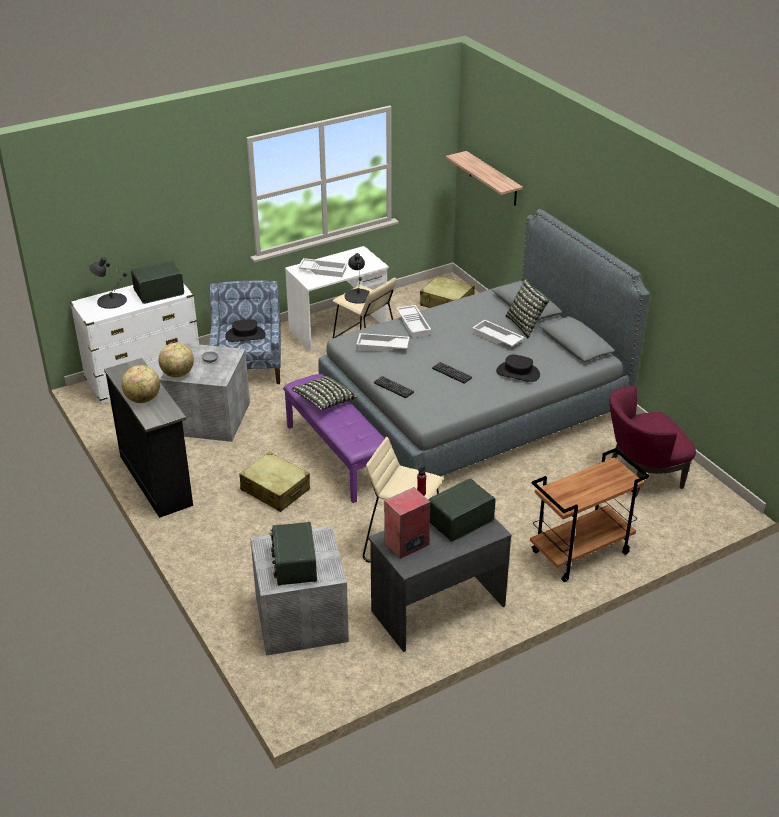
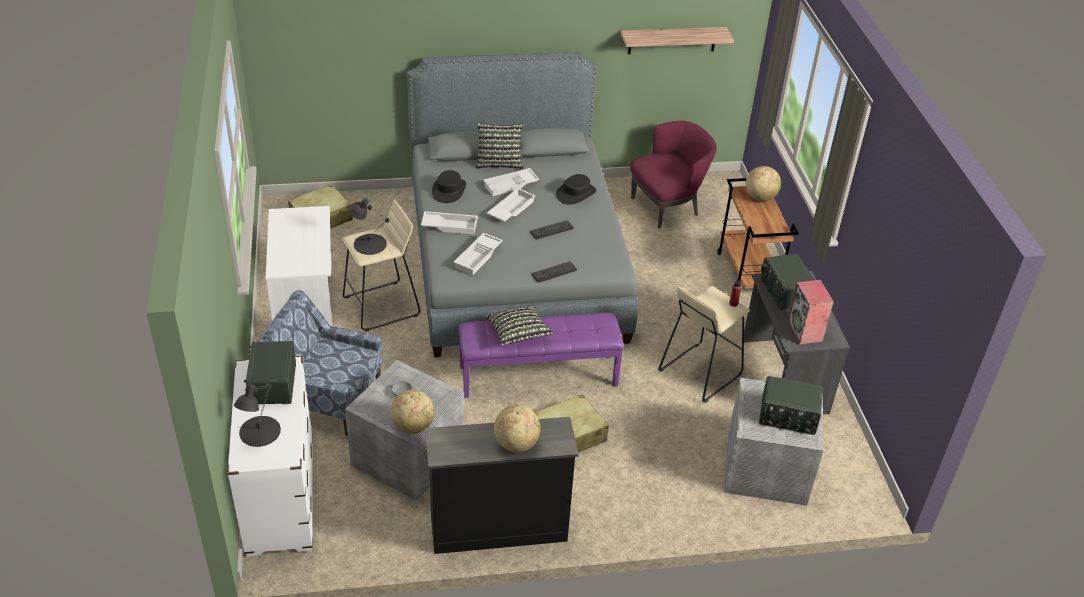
camera: 70 degrees left, 5 degrees up
(245, 335) = (332, 363): black hat -> black hat (449, 190)
(323, 270) = (298, 251): white tray -> white tray (510, 209)
(493, 179) = (322, 64): shelf -> shelf (672, 40)
(615, 481) = (760, 197): none -> globe
(642, 475) = (667, 206): purple armchair -> purple armchair turned 120 degrees counterclockwise

